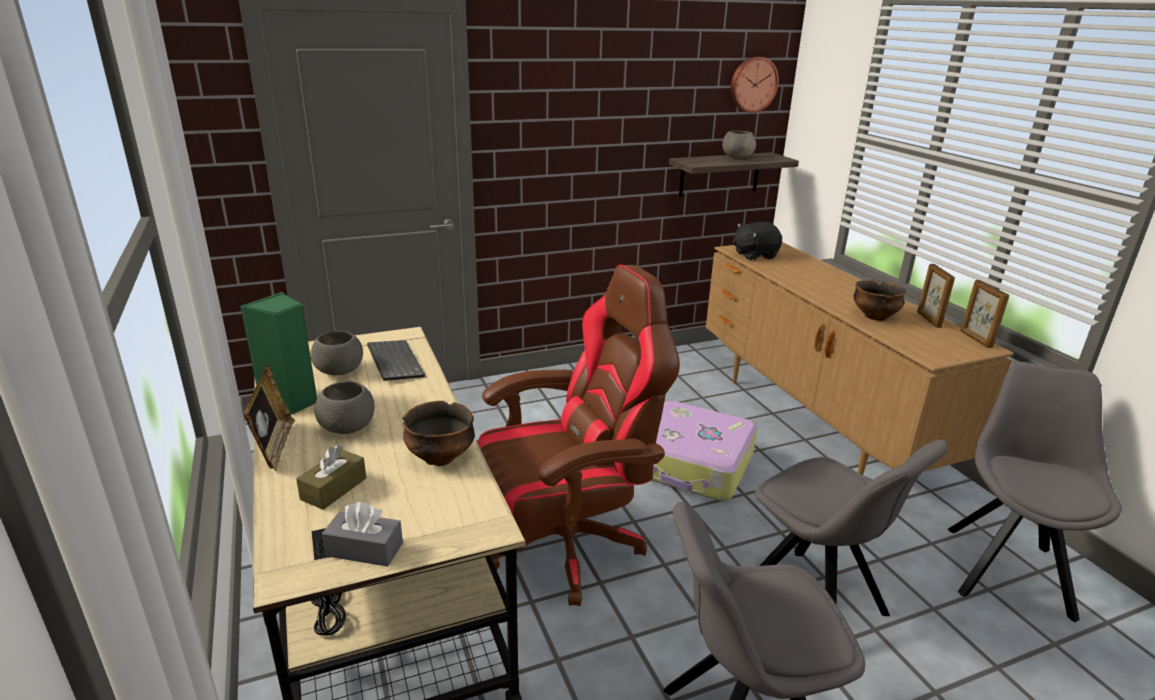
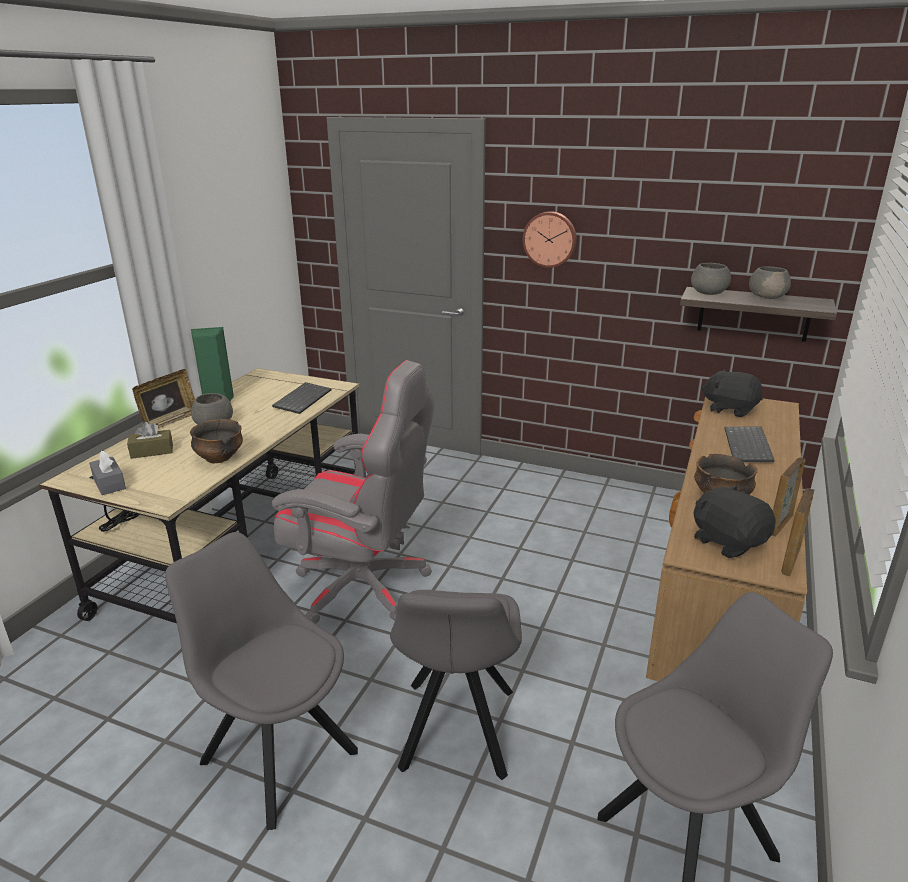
camera: 45 degrees right, 0 degrees up
(339, 371) = (268, 394): grey bowl -> grey bowl (708, 293)
(565, 545) = (361, 586): brown office chair -> grey office chair
(694, 465) = (537, 587): suitcase -> none
(752, 84) = (807, 215): wall clock -> wall clock (550, 239)
(816, 277) = (749, 447): none -> keyboard
(932, 341) = (728, 542): none -> black plush toy

